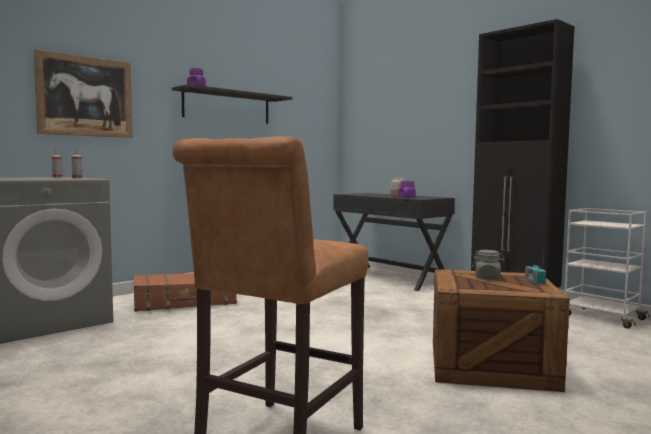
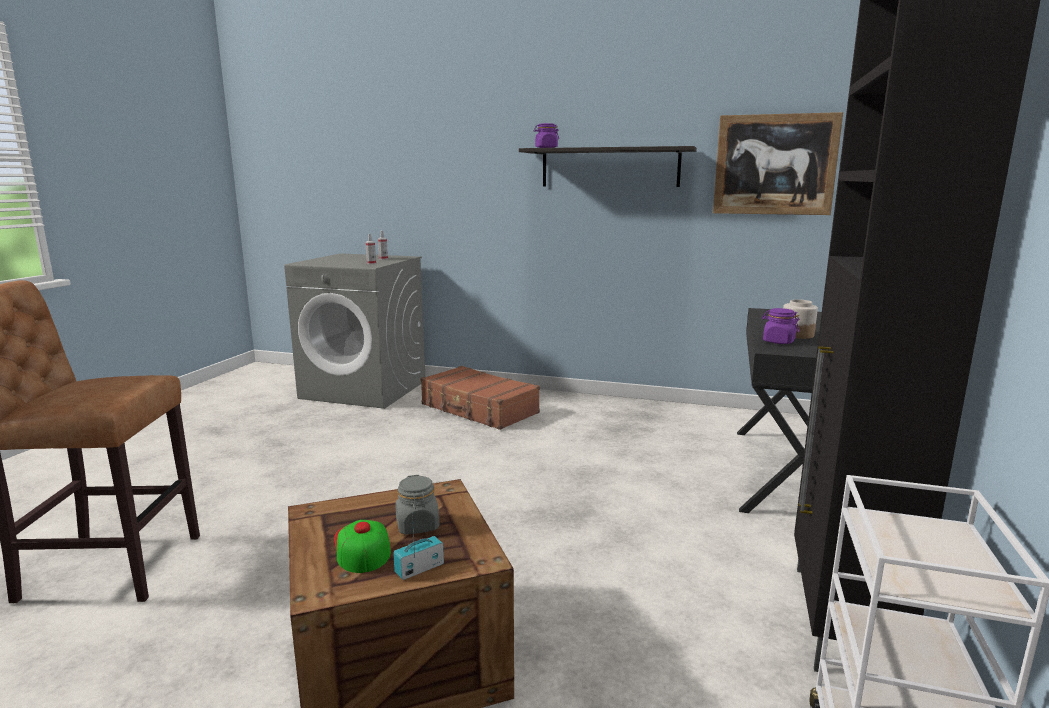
camera: 60 degrees right, 10 degrees up
(85, 96) = (436, 171): picture -> picture (774, 165)
(504, 285) = (362, 546): none -> cap

